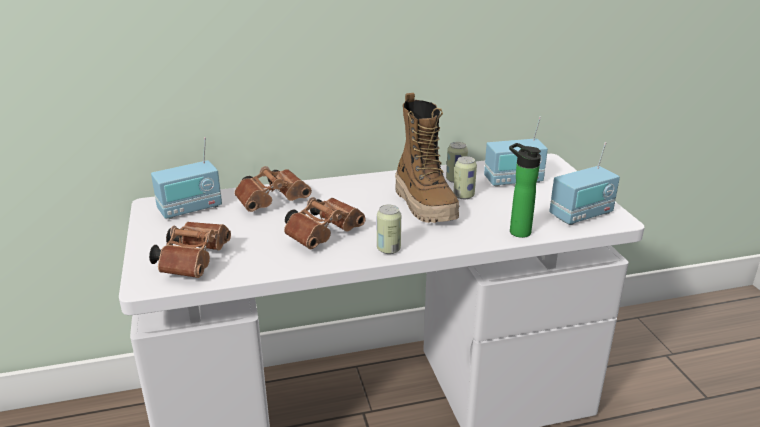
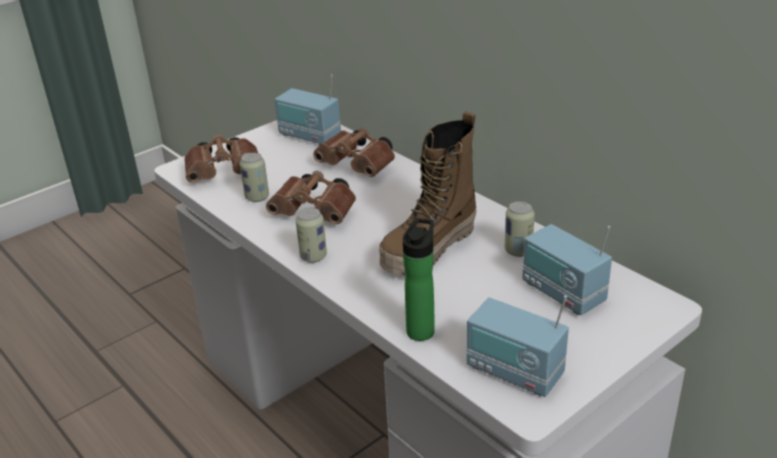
camera: 65 degrees right, 5 degrees up
(463, 196) = (479, 268): can -> can (257, 197)

